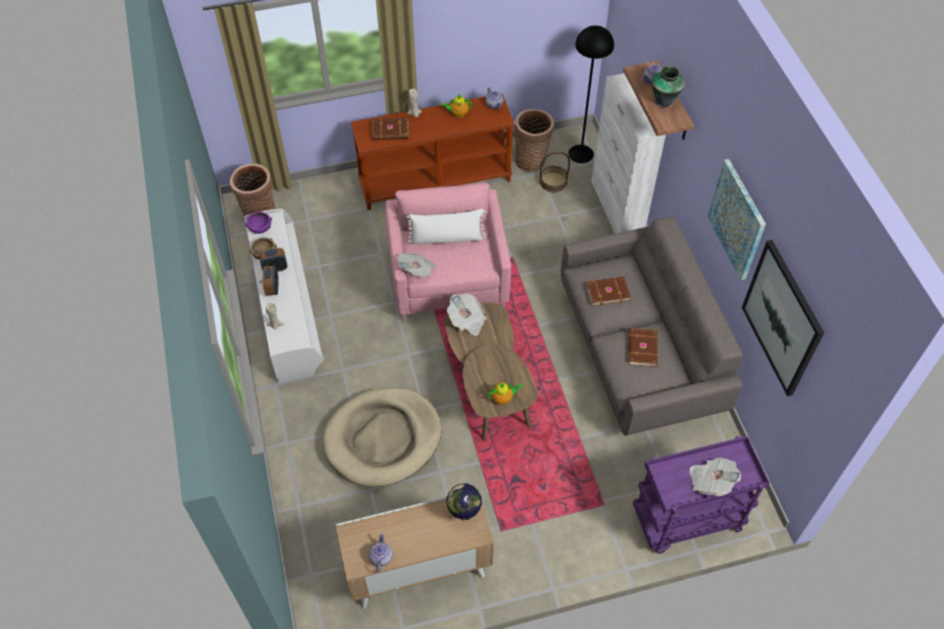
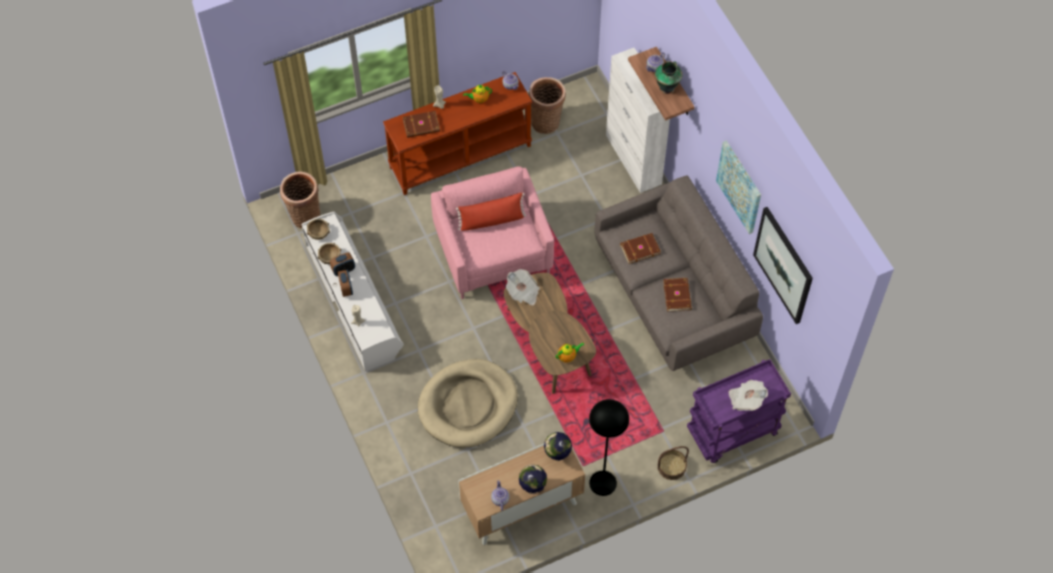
camera: 10 degrees left, 5 degrees up
(260, 227) = (318, 233): purple bowl -> brown bowl
(417, 270) = (473, 255): newspaper -> none
(424, 548) = (532, 487): none -> globe
(446, 238) = (491, 220): white pillow -> red pillow
(553, 182) = (570, 141): basket -> basket (671, 467)
(580, 154) = (591, 107): black floor lamp -> black floor lamp (602, 483)

